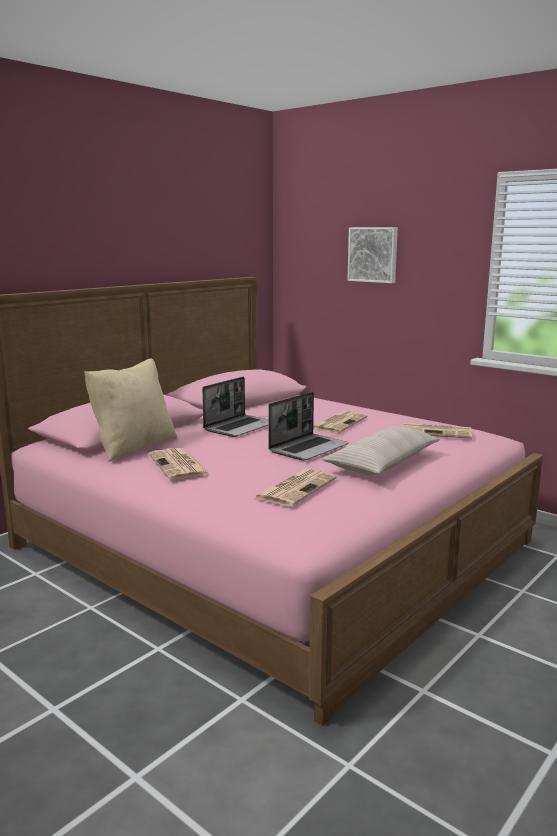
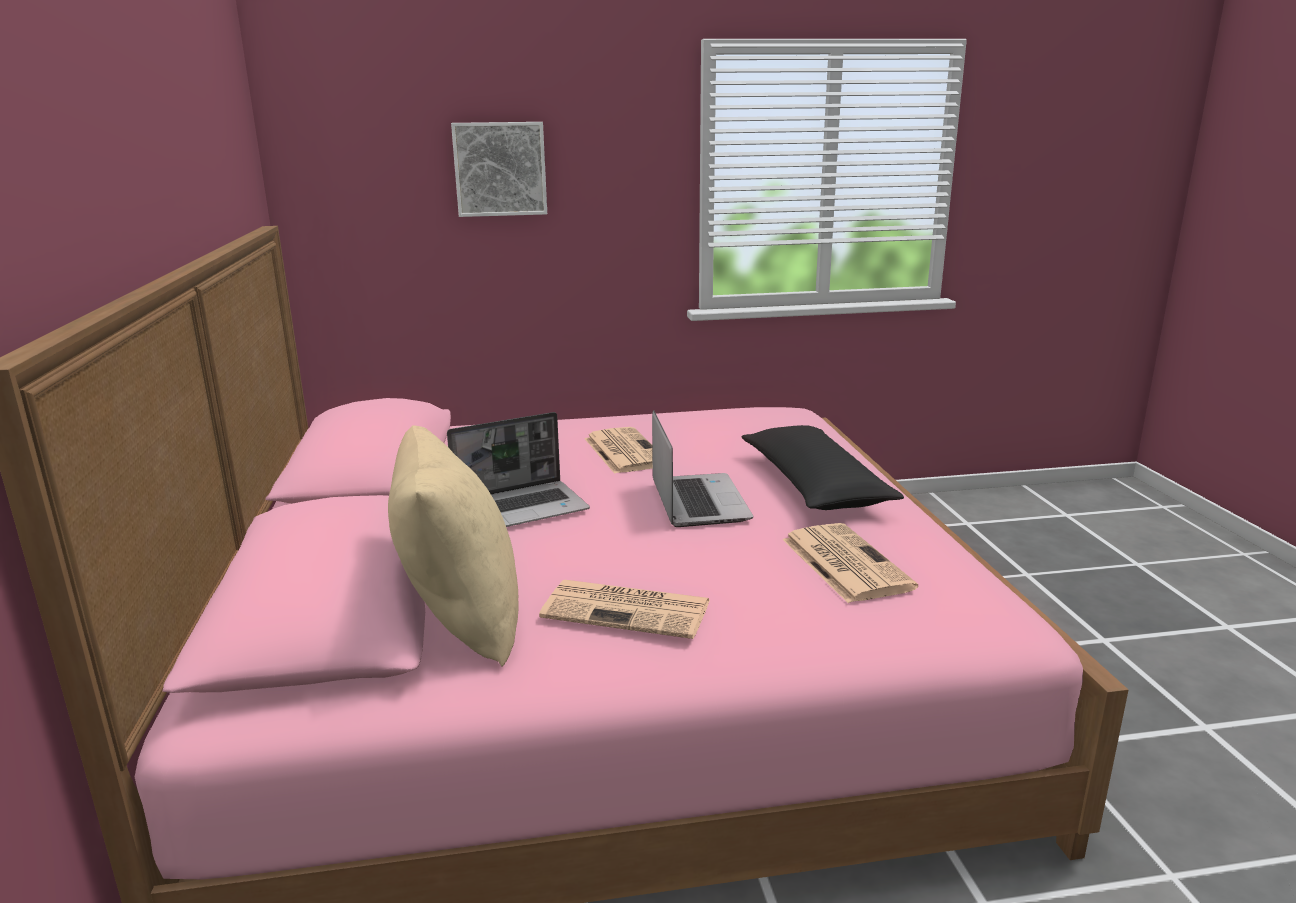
camera: 50 degrees left, 5 degrees up
(240, 427) = (522, 508): laptop -> laptop turned 75 degrees clockwise
(382, 463) = (814, 485): beige pillow -> black pillow
(437, 432) = (748, 423): newspaper -> none

